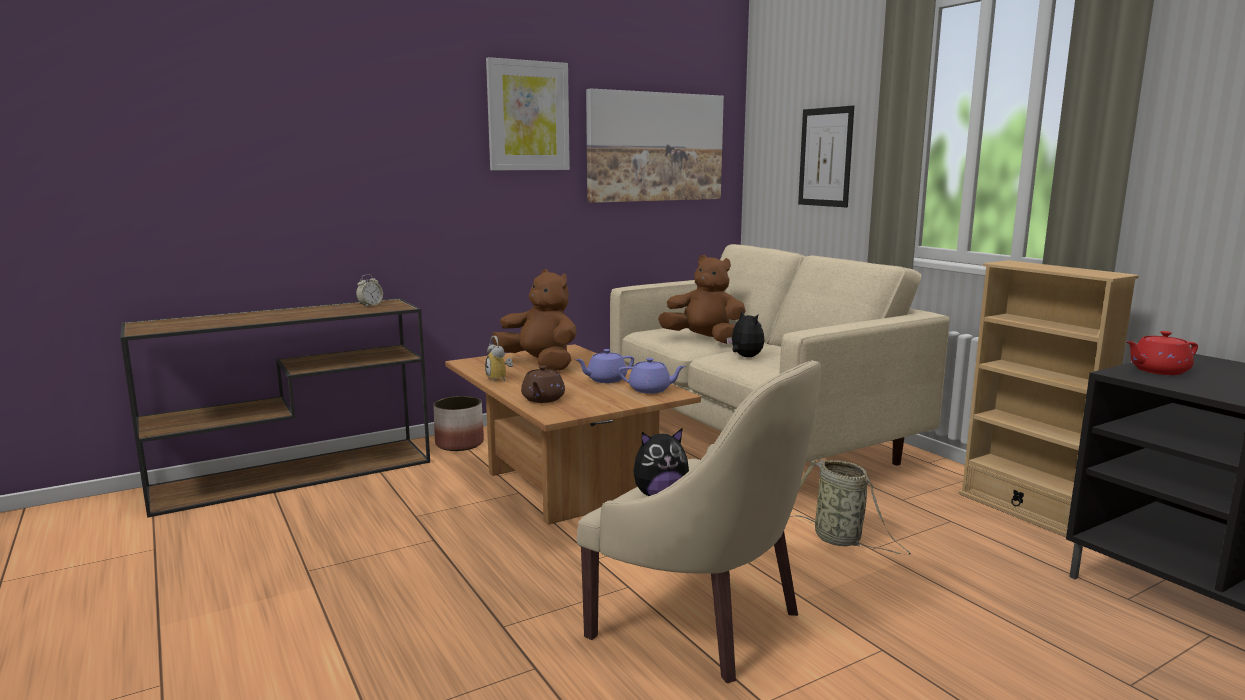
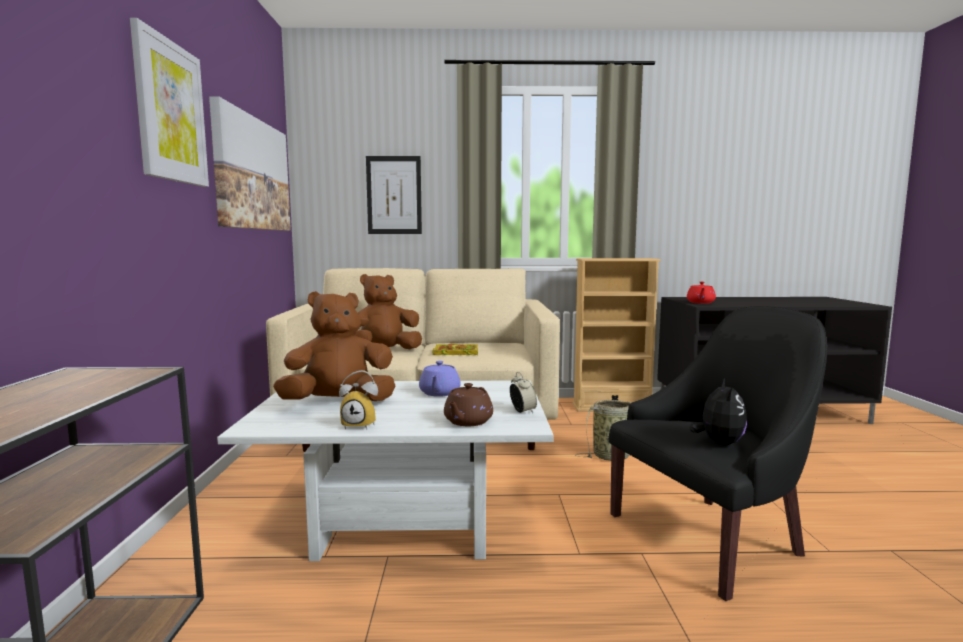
camera: 60 degrees left, 5 degrees down
(370, 306) = (71, 382): alarm clock -> alarm clock (522, 411)
(460, 444) = (184, 559): planter -> none
(542, 399) = (467, 421): brown teapot -> brown teapot turned 75 degrees clockwise
(564, 484) = (403, 525): brown coffee table -> white coffee table
(651, 390) = (494, 387): purple teapot -> none
(703, 620) = (710, 537): beige armchair -> black armchair
(745, 357) = (455, 353): plush toy -> book

